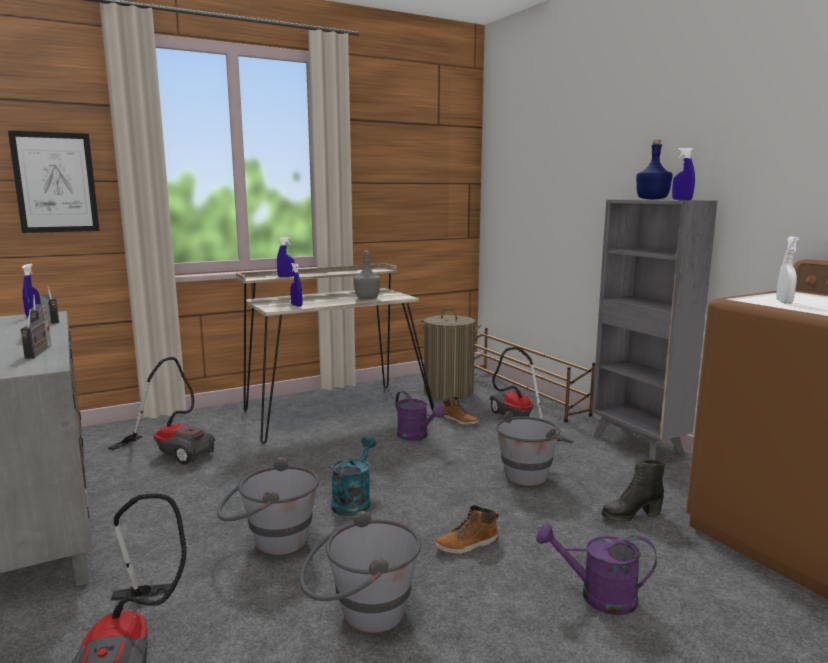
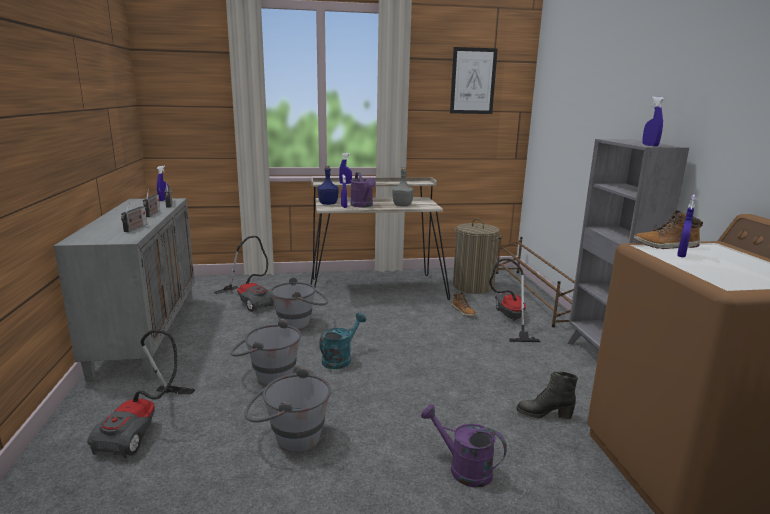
camera: 20 degrees right, 5 degrees up
(55, 182) = (195, 108): picture -> picture (473, 81)
(416, 436) = (420, 318): purple watering can -> purple watering can (363, 206)
(467, 545) = (395, 407): boot -> boot (666, 246)
(532, 474) = (488, 364): grey bucket -> grey bucket (301, 323)
(651, 199) = (636, 141): blue bottle -> blue bottle (327, 203)
(784, 302) = (681, 255): white spray bottle -> blue spray bottle

